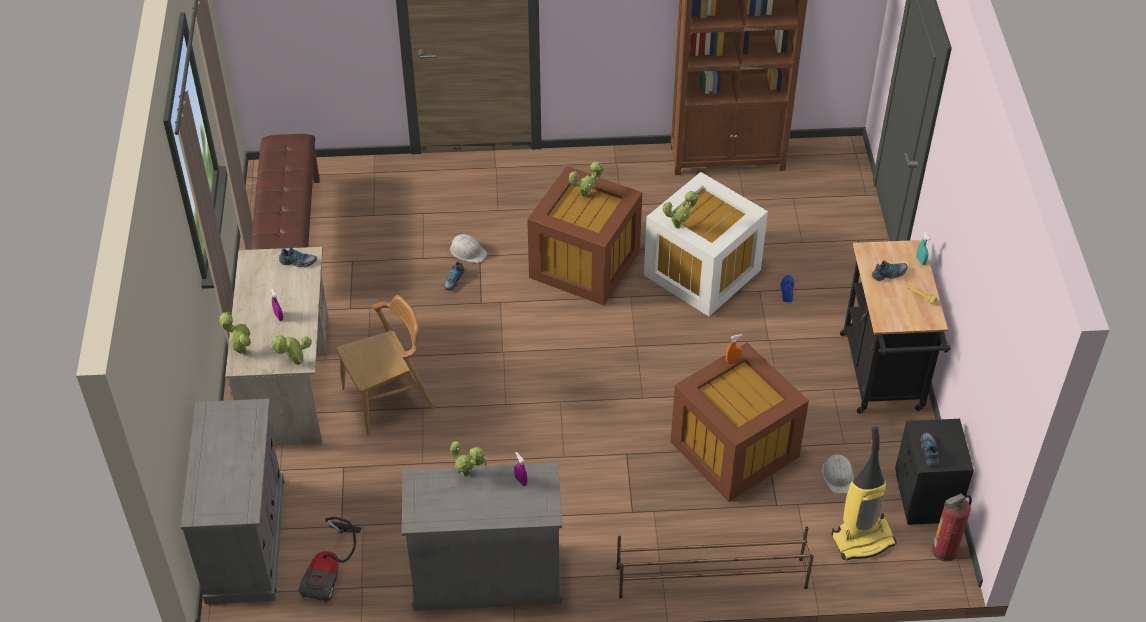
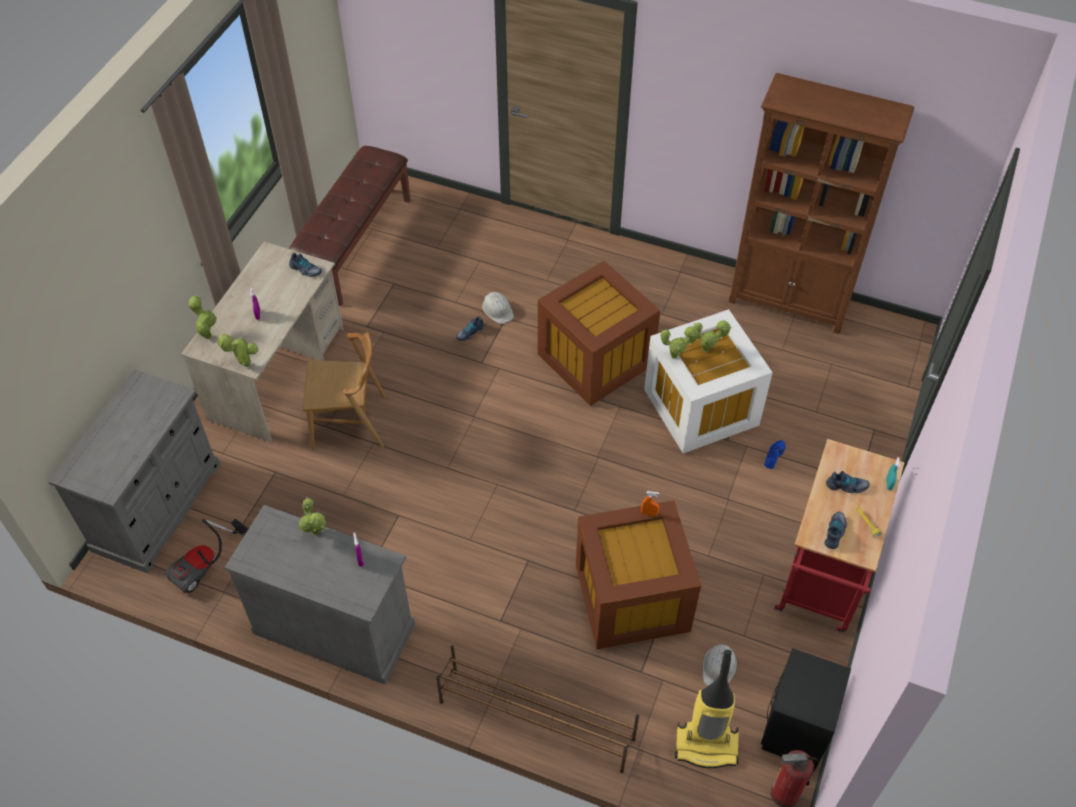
camera: 25 degrees right, 5 degrees up
(586, 195) = (606, 295): potted plant -> potted plant (707, 350)
(883, 378) = (821, 583): black cart -> red cart
(929, 452) = (798, 692): shoe -> shoe (835, 532)

